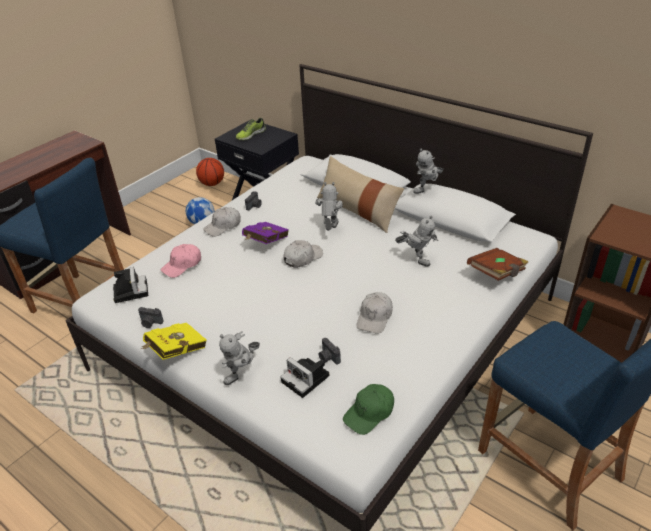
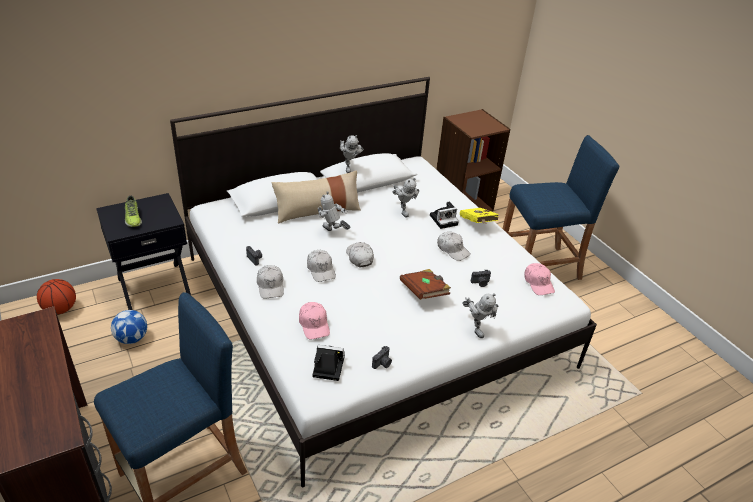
camera: 70 degrees left, 0 degrees up
(175, 351) = (429, 356): yellow book -> yellow book (477, 224)
(265, 243) = (321, 270): purple book -> white cap
(307, 379) = (496, 298): camera -> camera (444, 219)
(369, 413) = (538, 283): green cap -> pink cap
(416, 259) = (403, 210): toy robot -> toy robot turned 90 degrees clockwise
(497, 273) = (442, 188): brown book -> brown book (424, 292)

